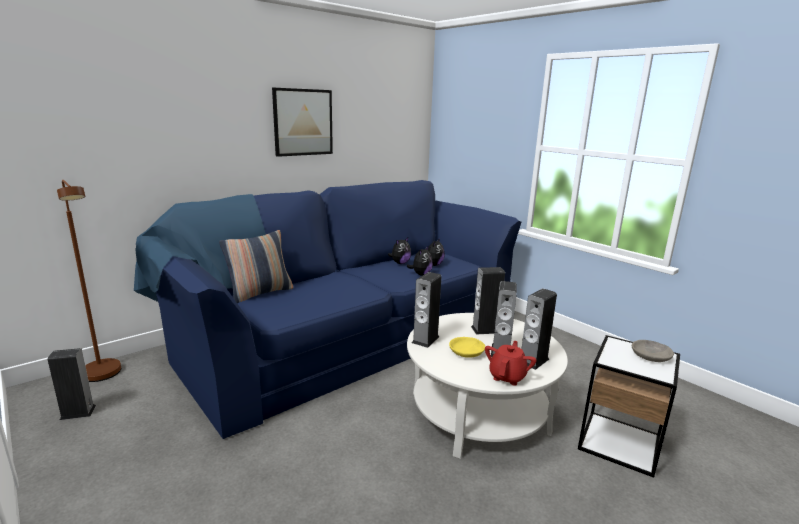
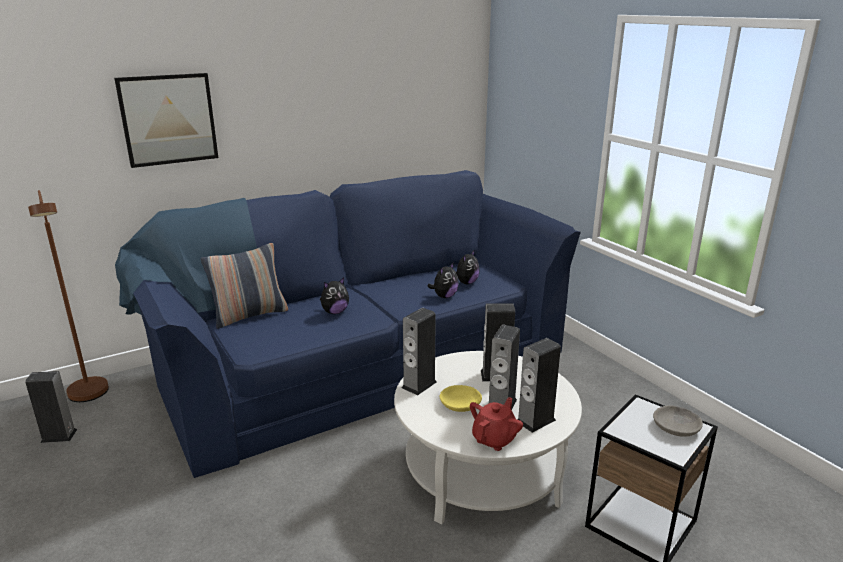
camera: 10 degrees right, 5 degrees up
(303, 122) = (313, 105): picture -> picture (168, 119)
(400, 263) = (426, 278): plush toy -> plush toy (334, 312)

